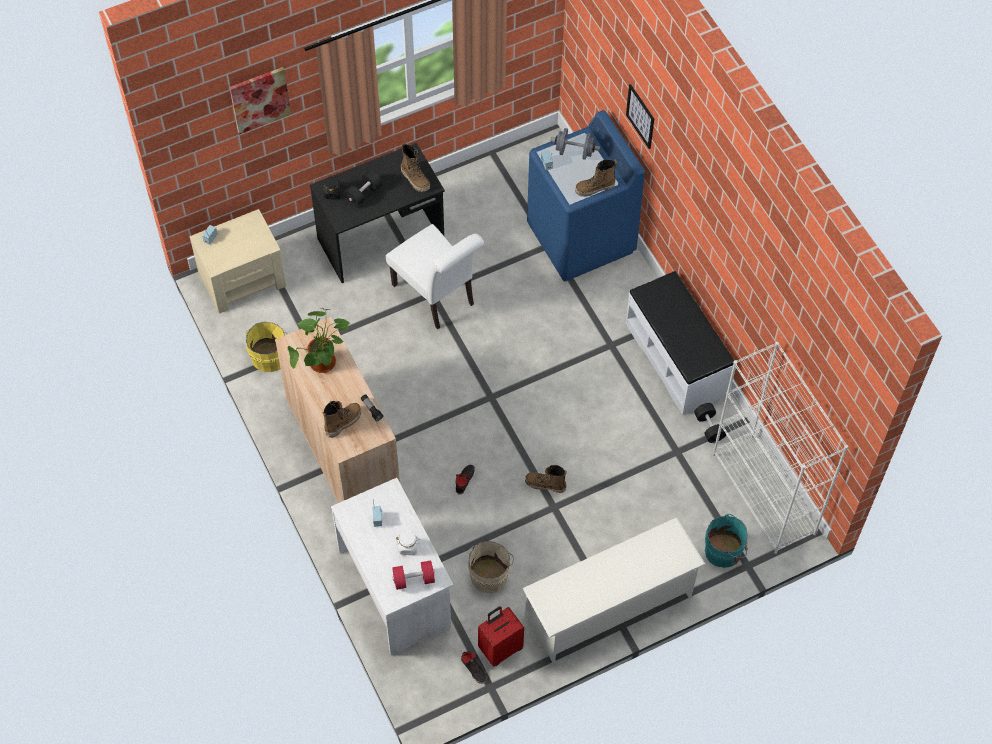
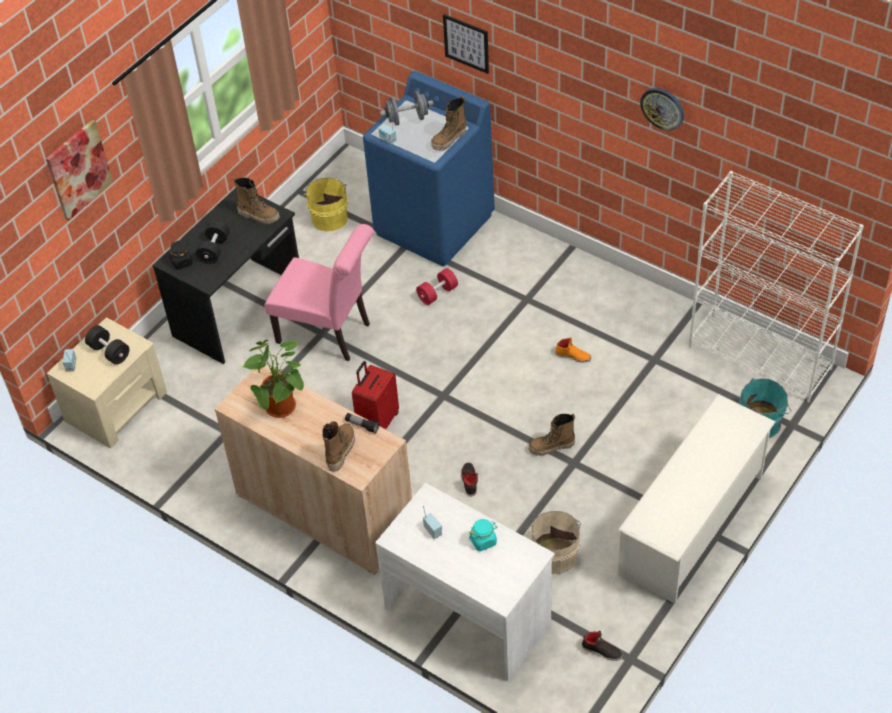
camera: 25 degrees left, 10 degrees down
(269, 355) = (190, 462): yellow bucket -> yellow bucket (329, 217)
(408, 547) = (483, 541): white jar -> turquoise jar
(414, 579) = (511, 568): red dumbbell -> red dumbbell (437, 293)
(437, 297) = (329, 334): white chair -> pink chair
(500, 648) = (614, 617): red suitcase -> red suitcase (377, 421)
(614, 414) = (573, 355): none -> orange shoe
(676, 358) = (596, 283): white bench -> none
(709, 427) = (668, 325): black dumbbell -> black dumbbell (109, 352)
(748, 262) = (662, 108): none -> wall clock

